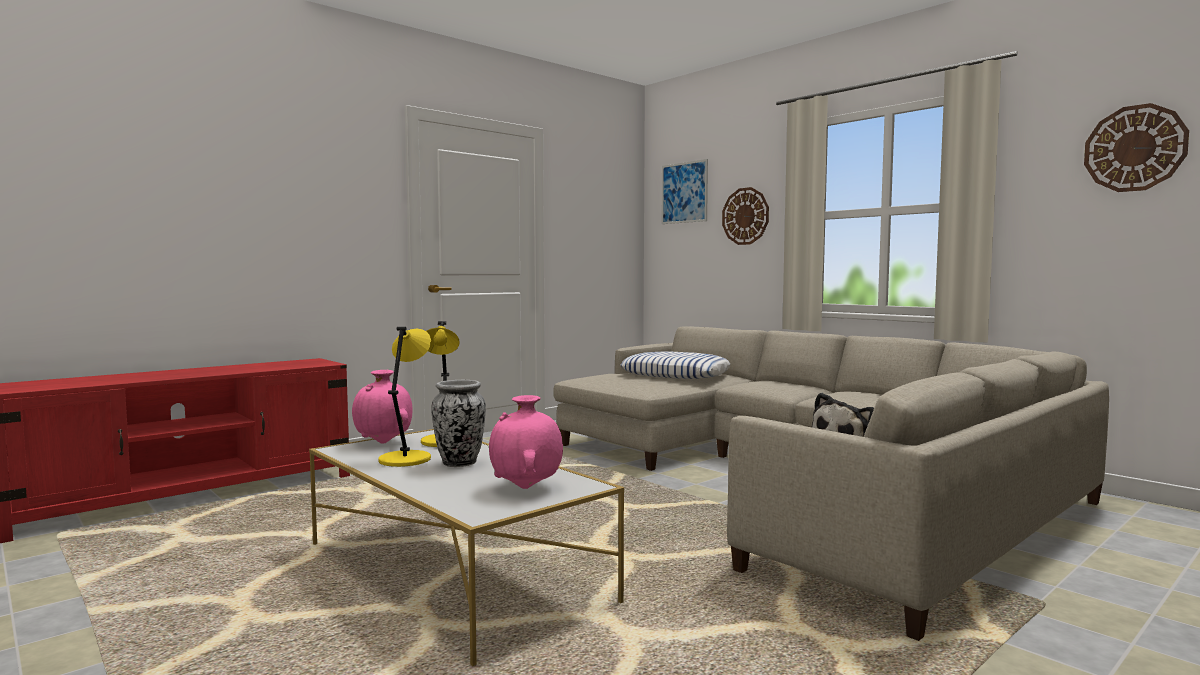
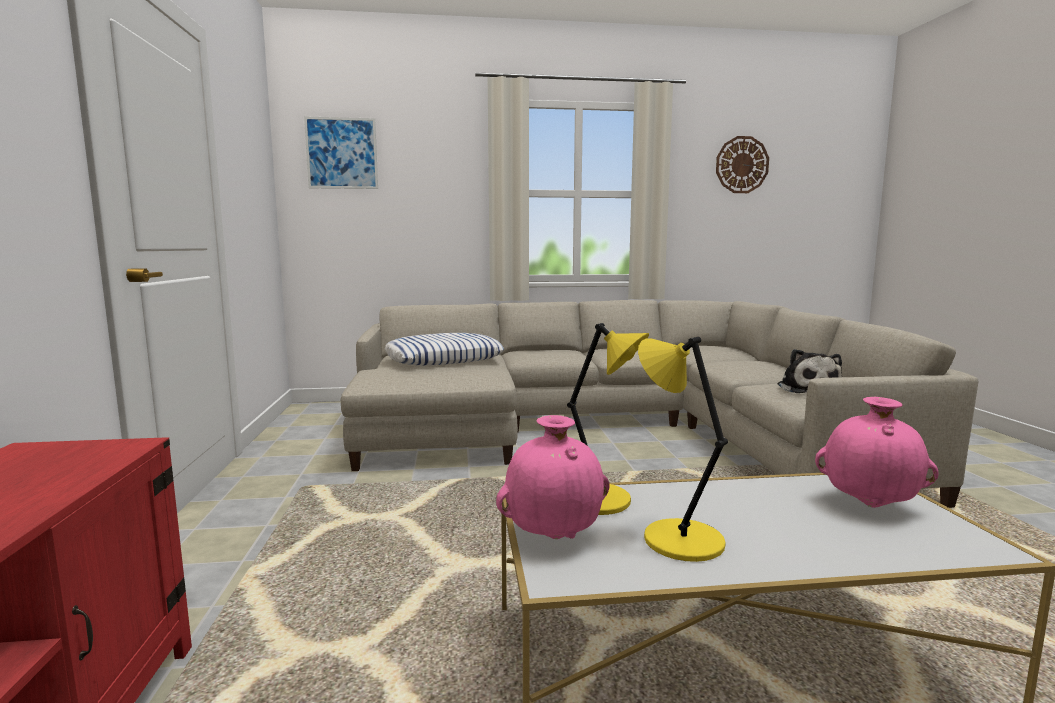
camera: 55 degrees left, 5 degrees up
(460, 463) = (731, 514): vase -> none
(745, 216) = (430, 187): wall clock -> none

